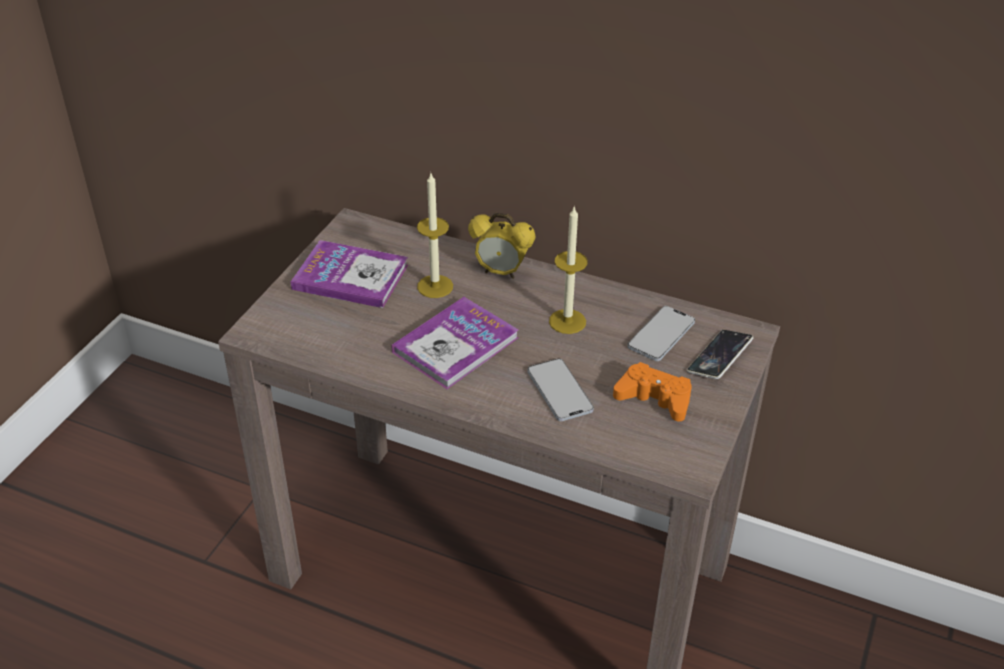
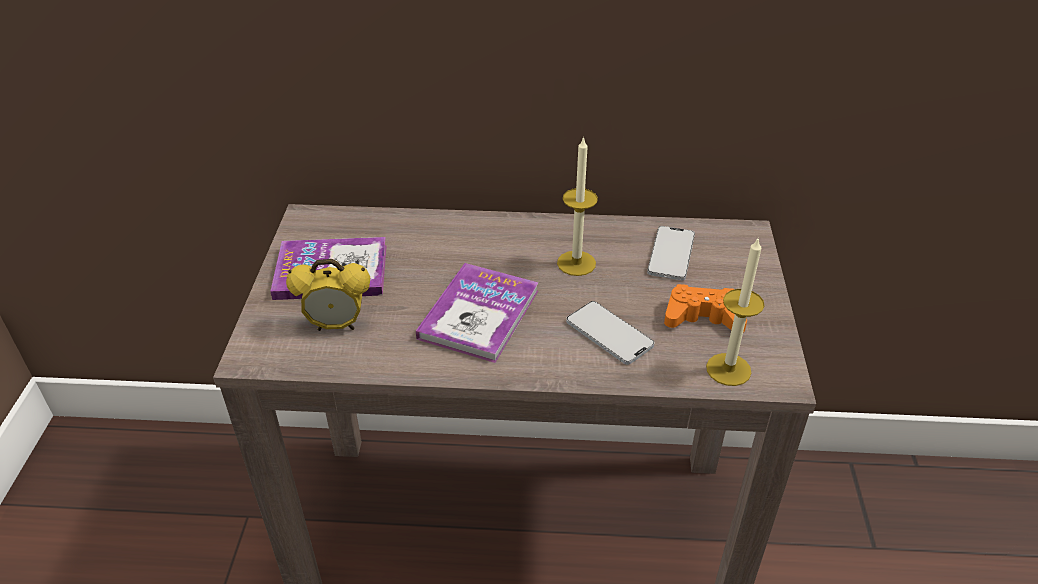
camera: 20 degrees left, 0 degrees up
(435, 286) = (425, 260): candle -> candle (728, 369)
(501, 272) = (485, 231): alarm clock -> alarm clock (336, 325)
(719, 358) = (736, 263): phone -> none

